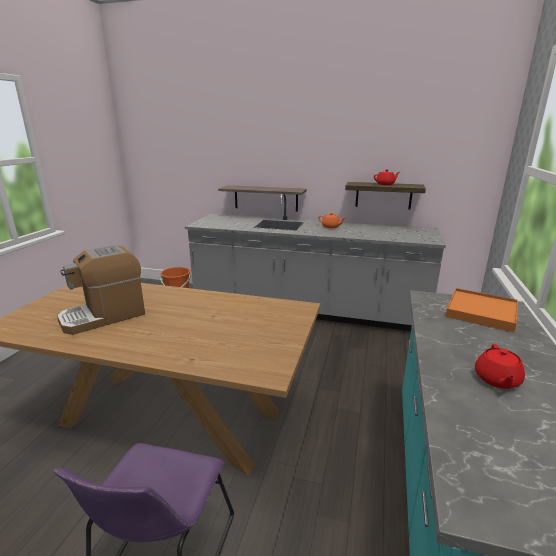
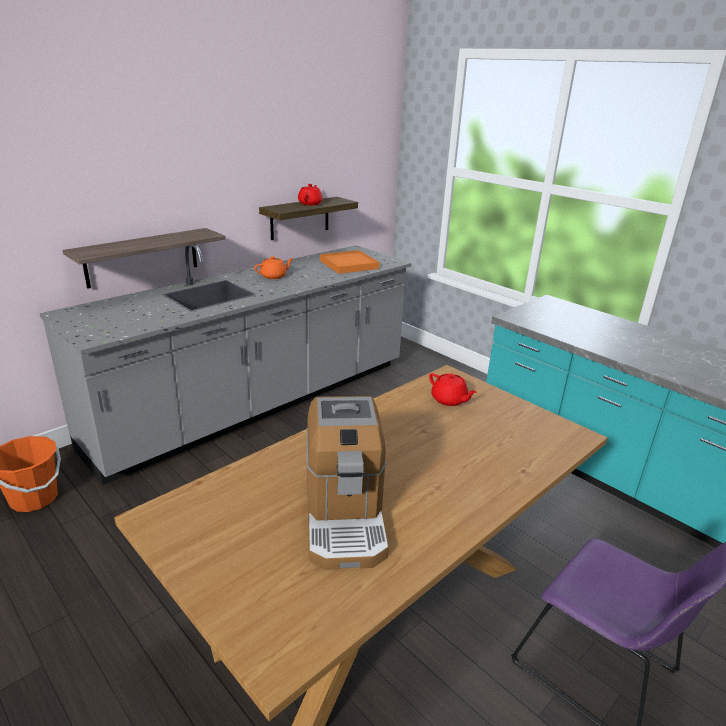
camera: 60 degrees left, 5 degrees up
(481, 312) = (556, 312): orange tray -> orange tray (349, 265)
(496, 380) = (655, 350): red teapot -> red teapot (449, 400)

